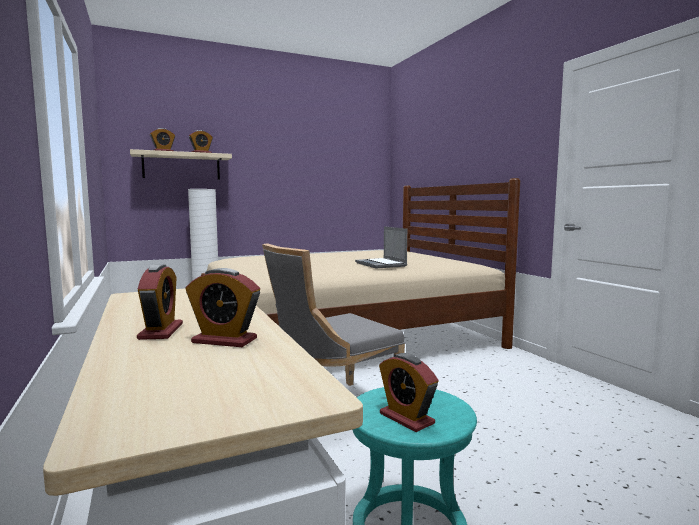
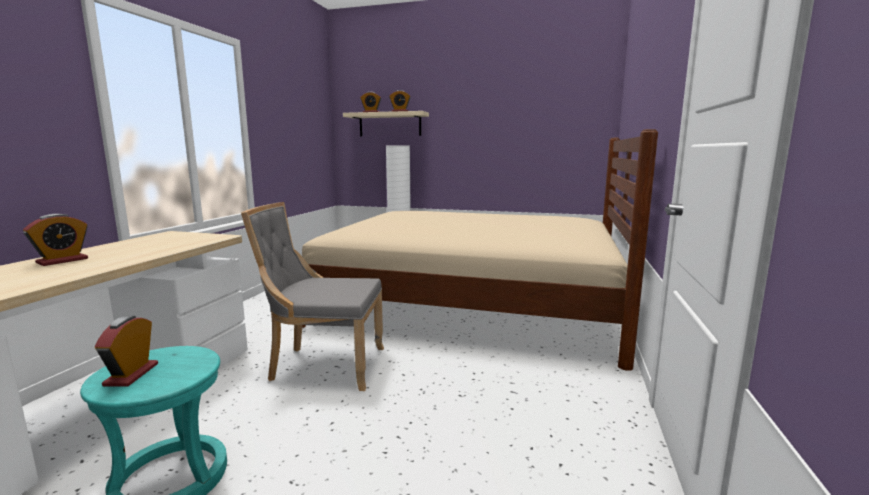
camera: 40 degrees right, 5 degrees up
(224, 340) = (45, 274): alarm clock -> none
(381, 264) = (472, 233): laptop -> none

